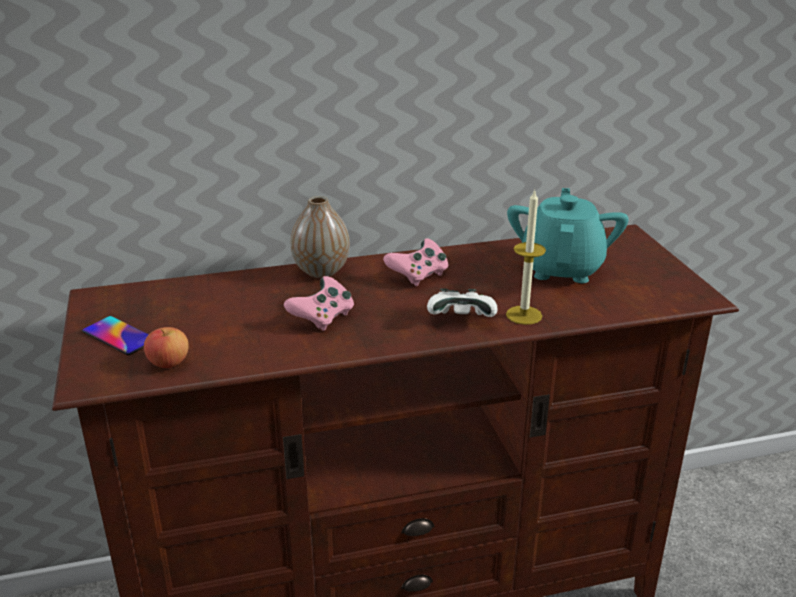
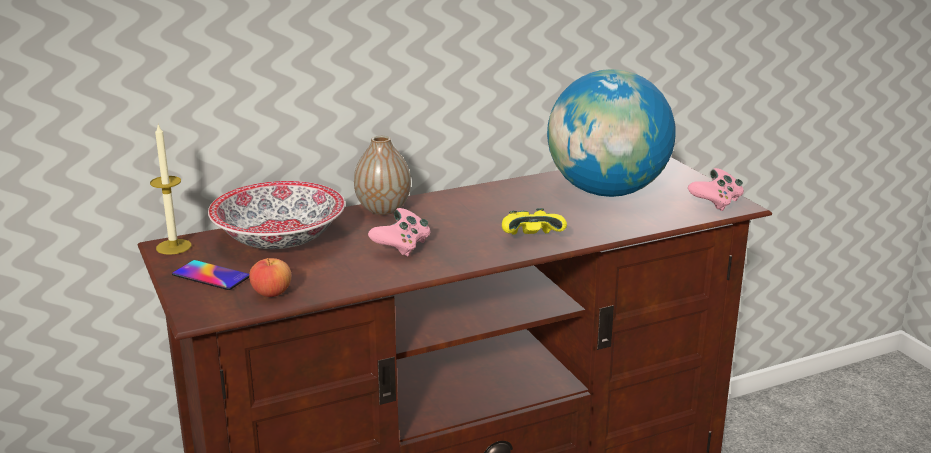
camera: 10 degrees left, 5 degrees down
(203, 298) = (278, 239): none -> bowl
(418, 275) = (477, 206): pink game controller -> pink game controller (716, 202)
(462, 320) = (532, 238): white game controller -> yellow game controller
(524, 315) = (586, 230): candle -> candle (173, 247)
(562, 268) = (607, 192): turquoise teapot -> globe

